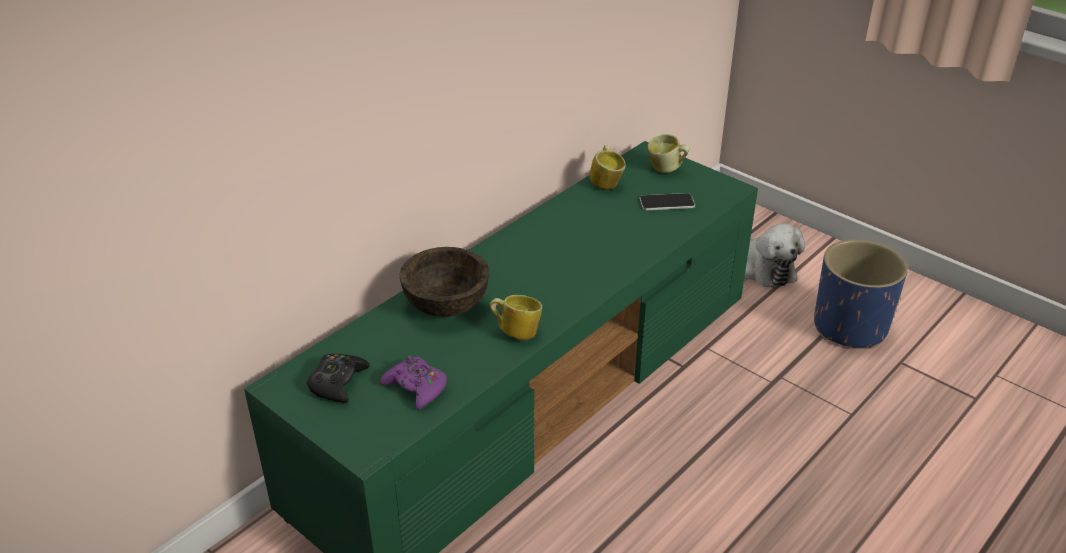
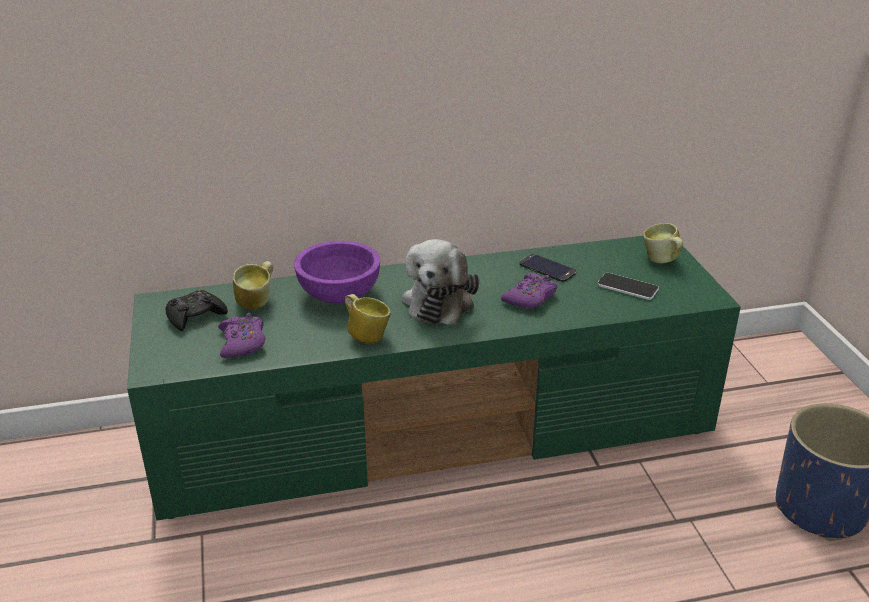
camera: 35 degrees right, 5 degrees down
(445, 304) = (338, 294): brown bowl -> purple bowl
(590, 209) = (547, 268): none -> phone
(606, 182) = (589, 253): mug -> mug (258, 302)
(606, 242) = (530, 298): none -> purple game controller
(764, 268) = (776, 416): plush toy -> plush toy (440, 300)

